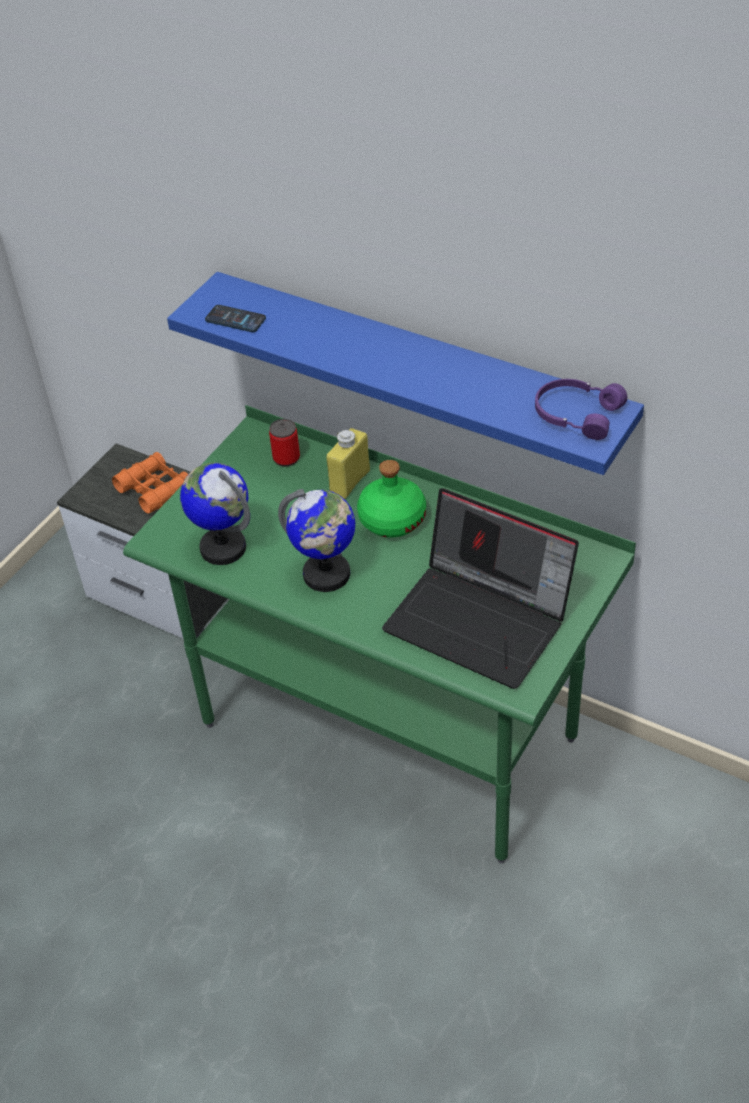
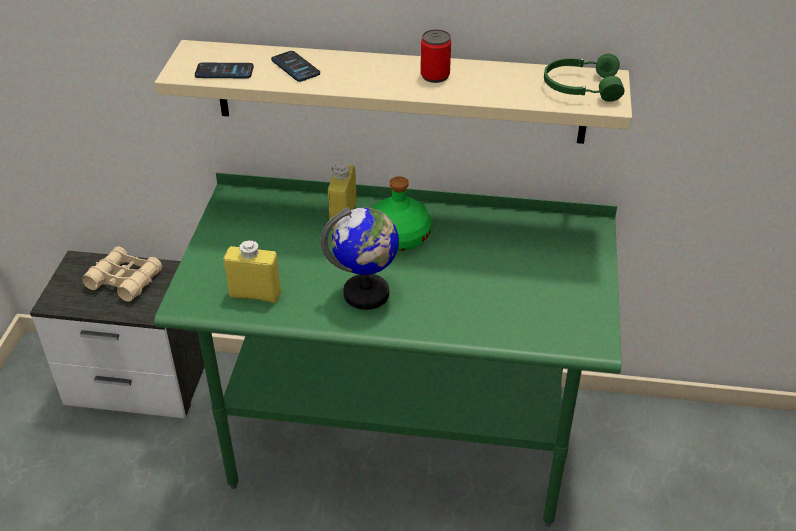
camera: 25 degrees left, 5 degrees down
(154, 489) = (125, 280): orange binoculars -> beige binoculars
(223, 547) = (255, 294): globe -> yellow bottle
(286, 458) = (274, 209): can -> can (435, 76)
(305, 328) = (295, 67): none -> phone
(417, 369) = (399, 92): blue shelf -> beige shelf
(481, 620) = (526, 297): laptop -> none
(576, 414) = (581, 87): purple headphones -> green headphones

